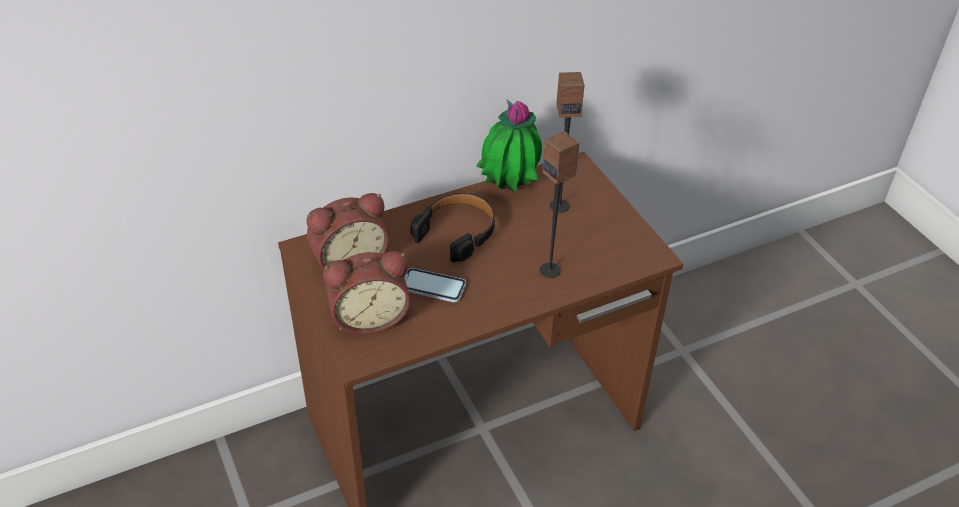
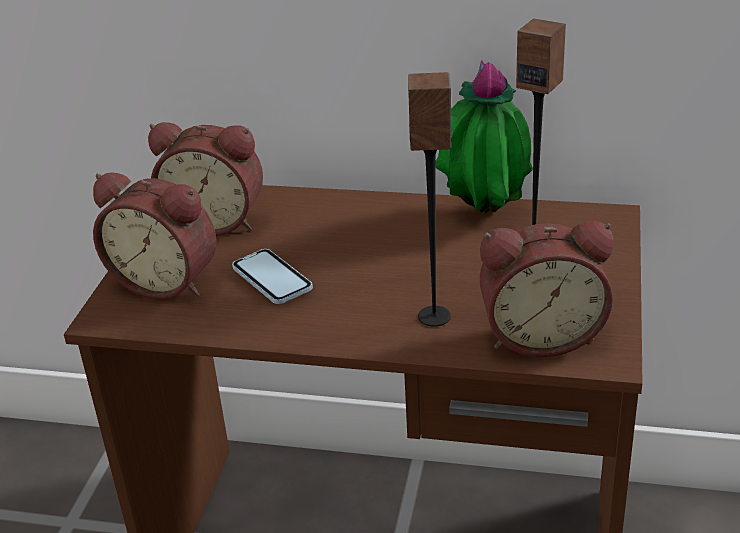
camera: 40 degrees right, 10 degrees down
(457, 232) = (368, 235): black headphones -> none
(613, 257) = (540, 335): none -> alarm clock

